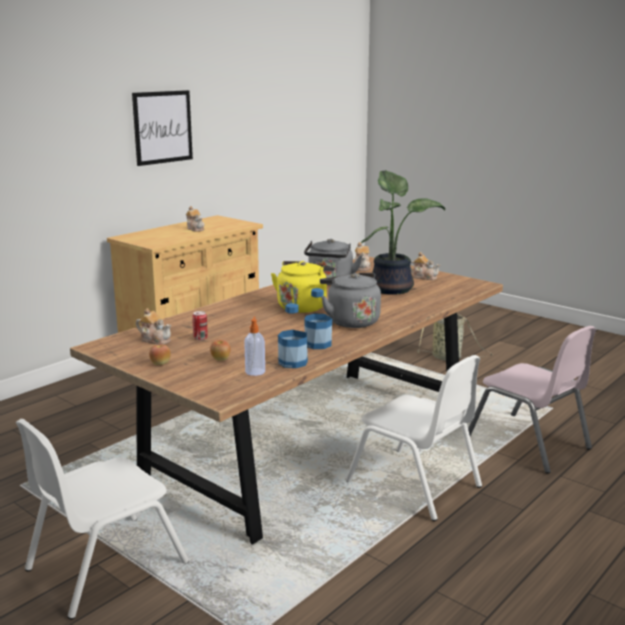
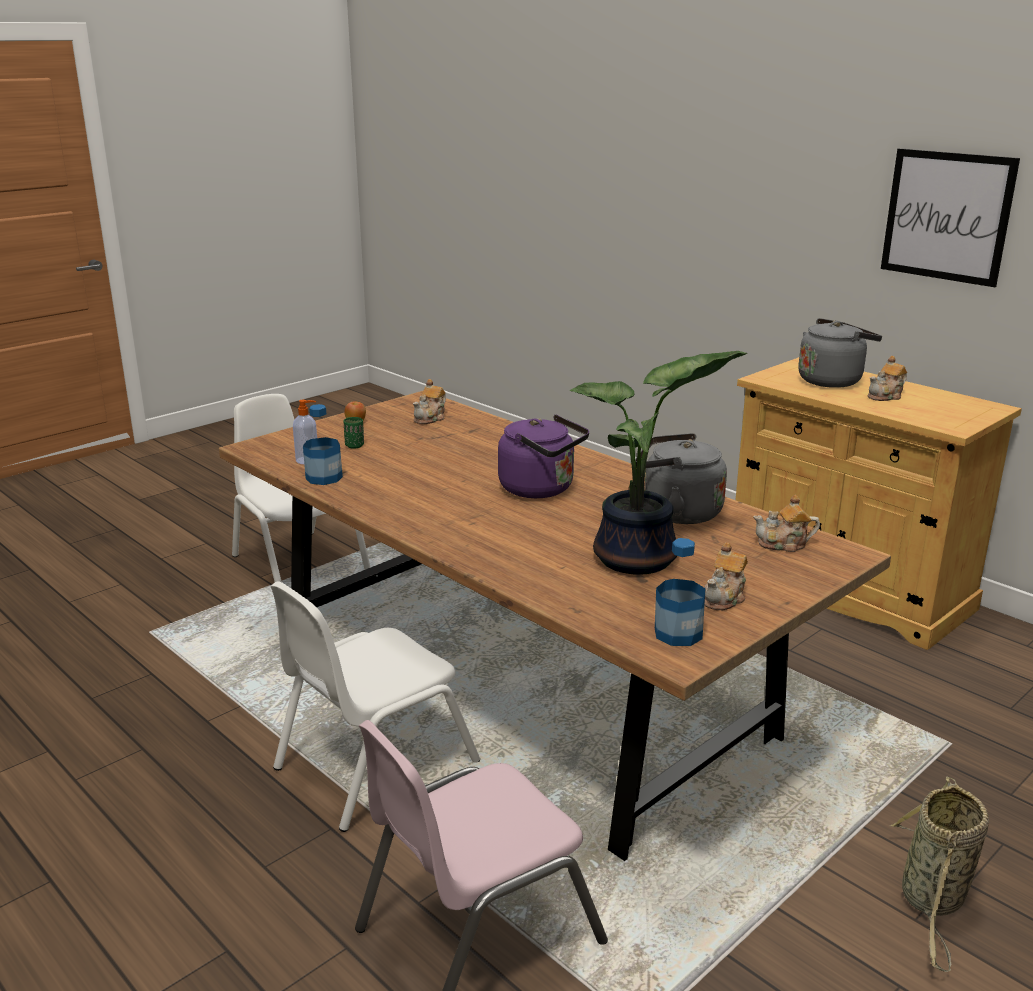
camera: 95 degrees right, 5 degrees up
(200, 338) = (427, 436): can -> none
(220, 359) = (354, 446): apple -> green cup
(303, 306) = (541, 489): yellow kettle -> purple kettle
(318, 344) = (379, 492): bottle -> bottle (678, 633)
(351, 321) = (464, 516): grey kettle -> grey kettle (832, 380)

